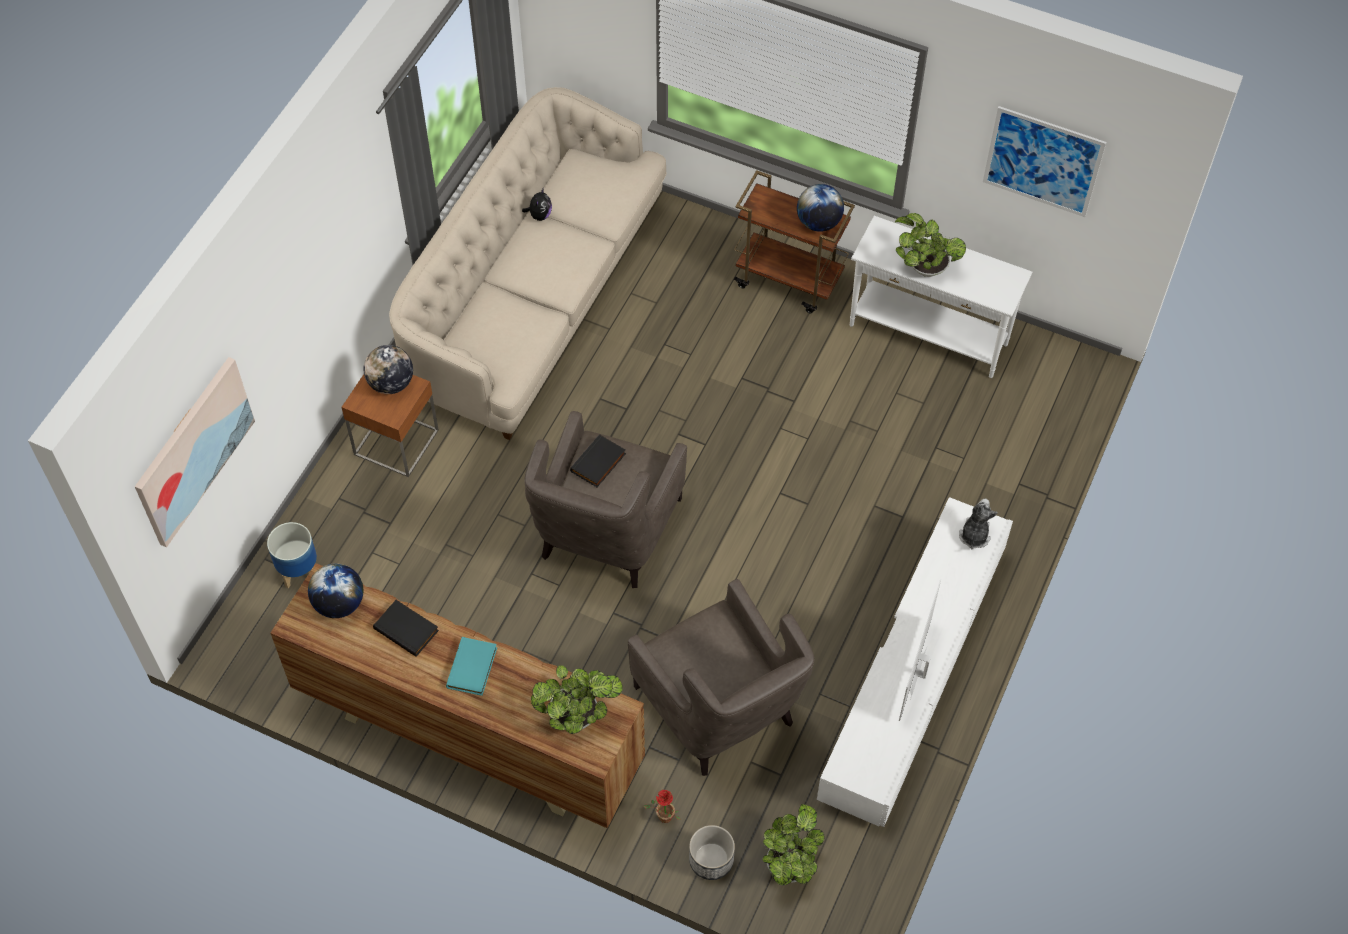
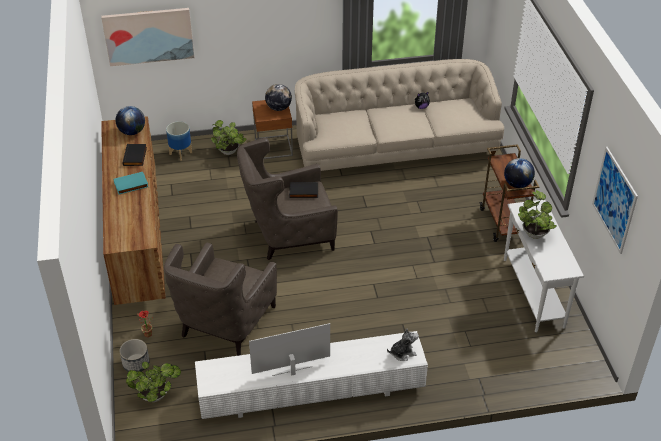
camera: 55 degrees right, 15 degrees down
(578, 715) = (132, 229): potted plant -> potted plant (229, 152)

